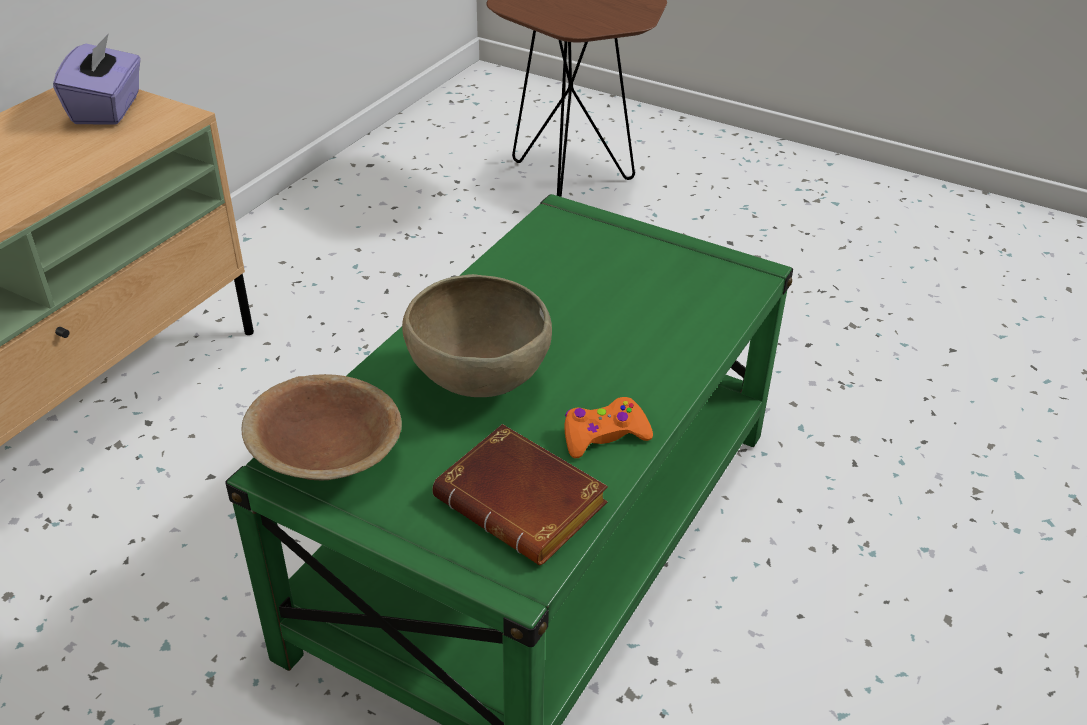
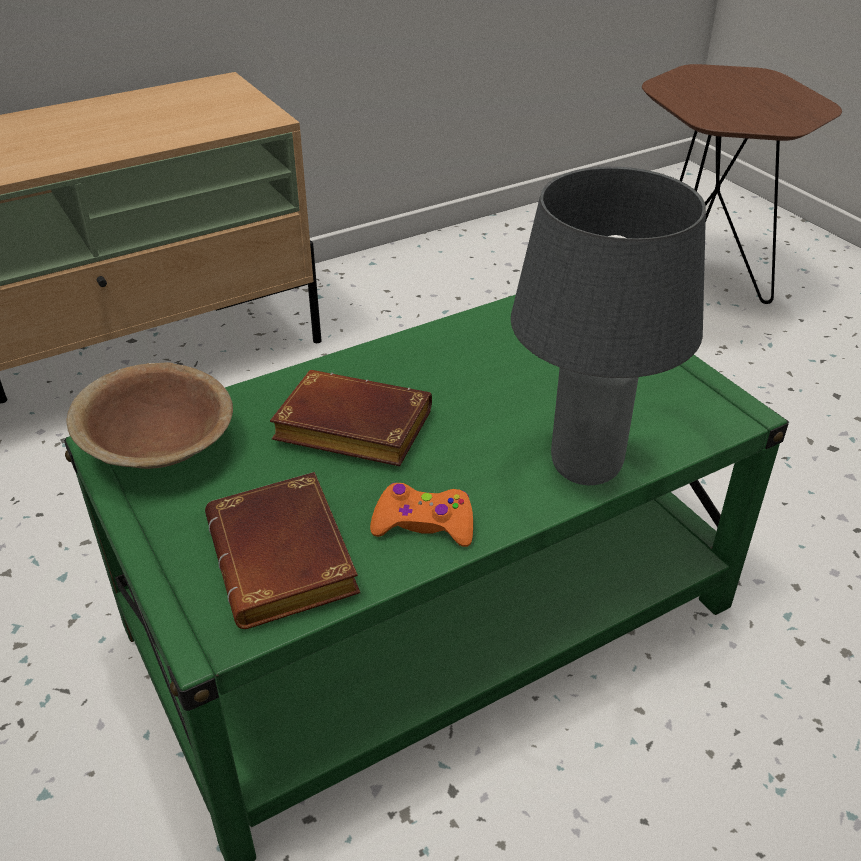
camera: 30 degrees right, 0 degrees up
(108, 109) = (221, 101): purple tissue box -> none
(478, 385) = (348, 430): brown bowl -> brown book
(686, 350) = (588, 468): none -> grey table lamp

